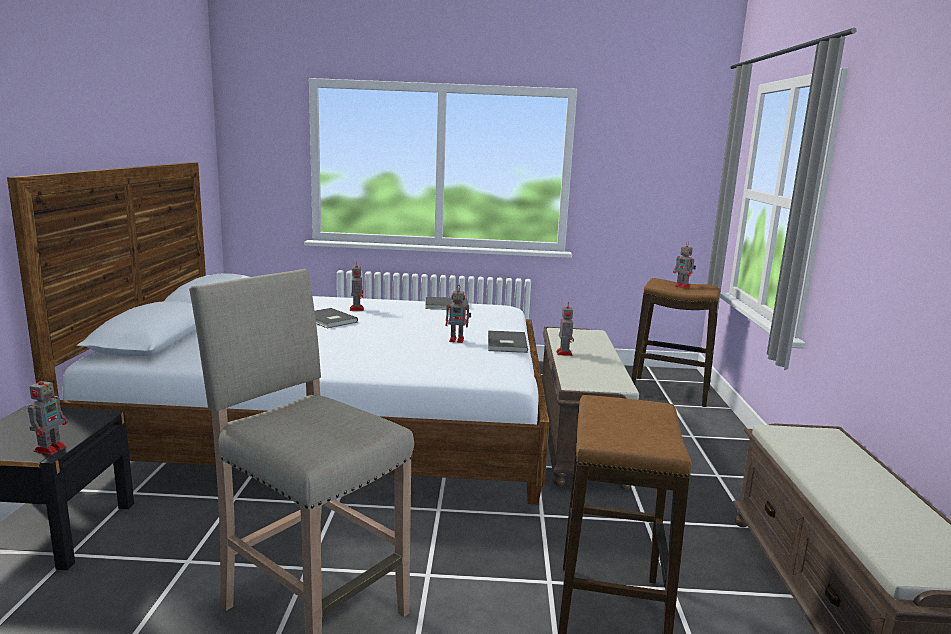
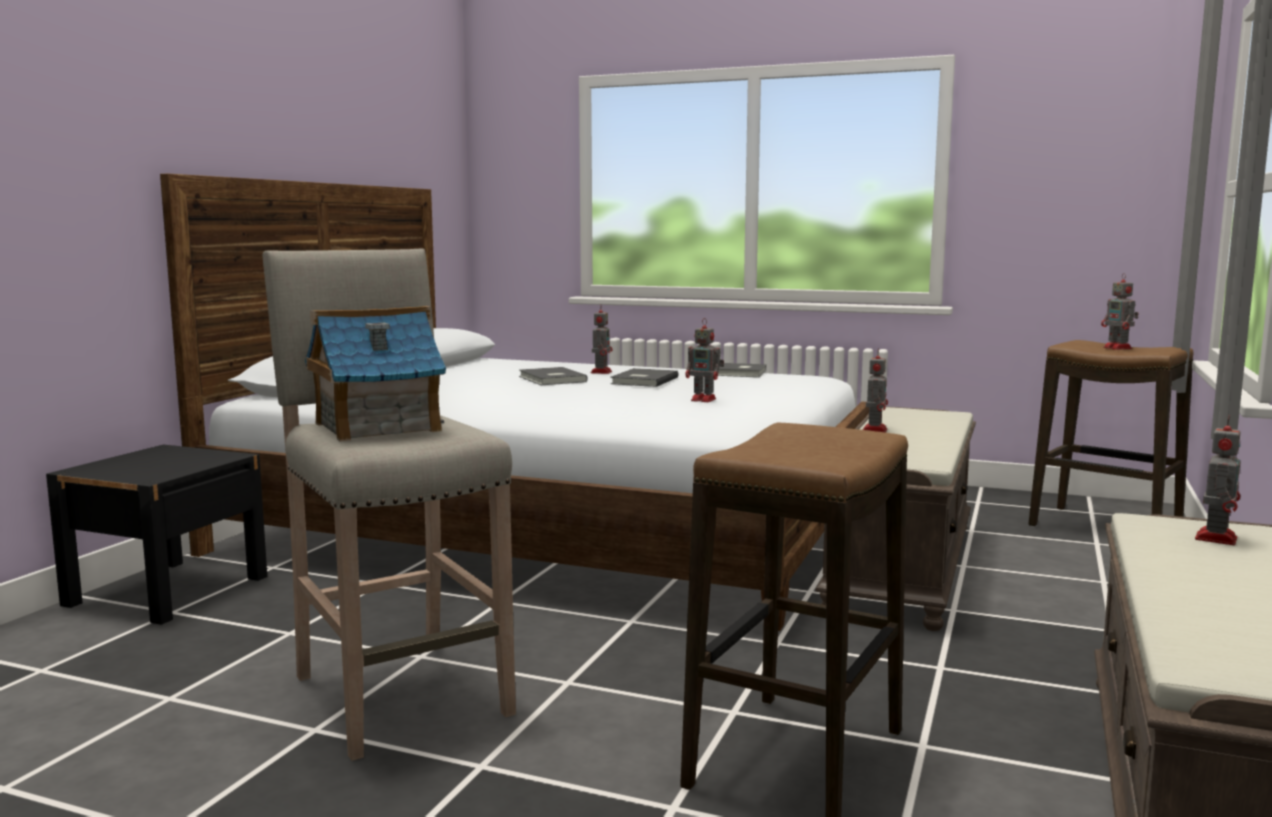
camera: 20 degrees right, 5 degrees down
(51, 448) = (157, 475): toy robot -> toy robot (1216, 538)
(300, 423) = (376, 427): none -> toy house
(505, 344) = (771, 405): grey book -> grey book (642, 380)

